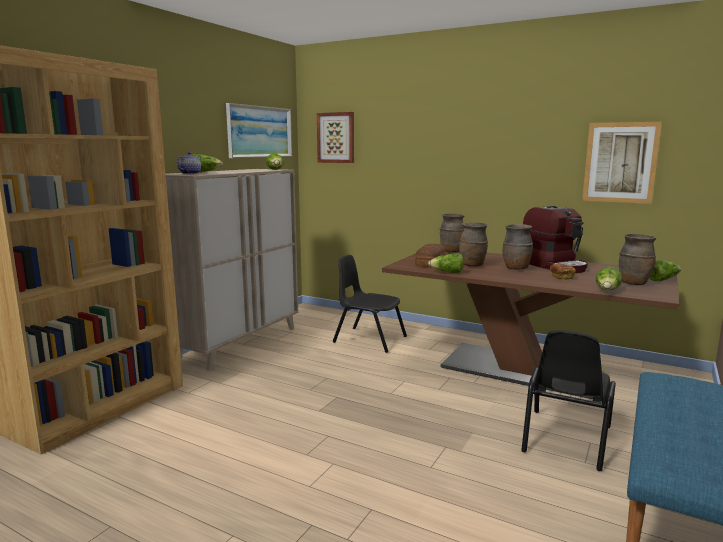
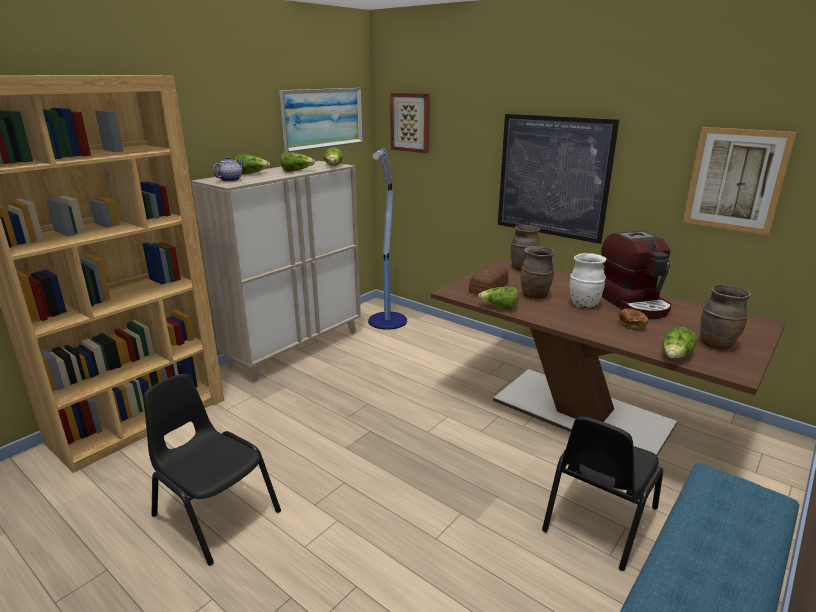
camera: 10 degrees right, 10 degrees up
(320, 319) = (387, 321): none -> floor lamp
(369, 339) = (429, 354): black chair -> black chair (215, 513)
(469, 173) = (553, 177): none -> picture
(516, 268) = (583, 305): brown vase -> white vase
(662, 280) = (757, 340): lettuce -> lettuce (296, 171)

